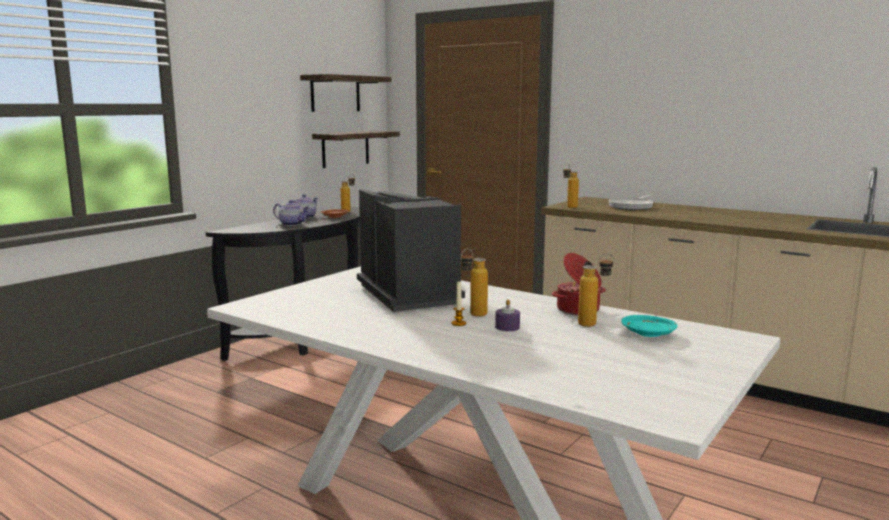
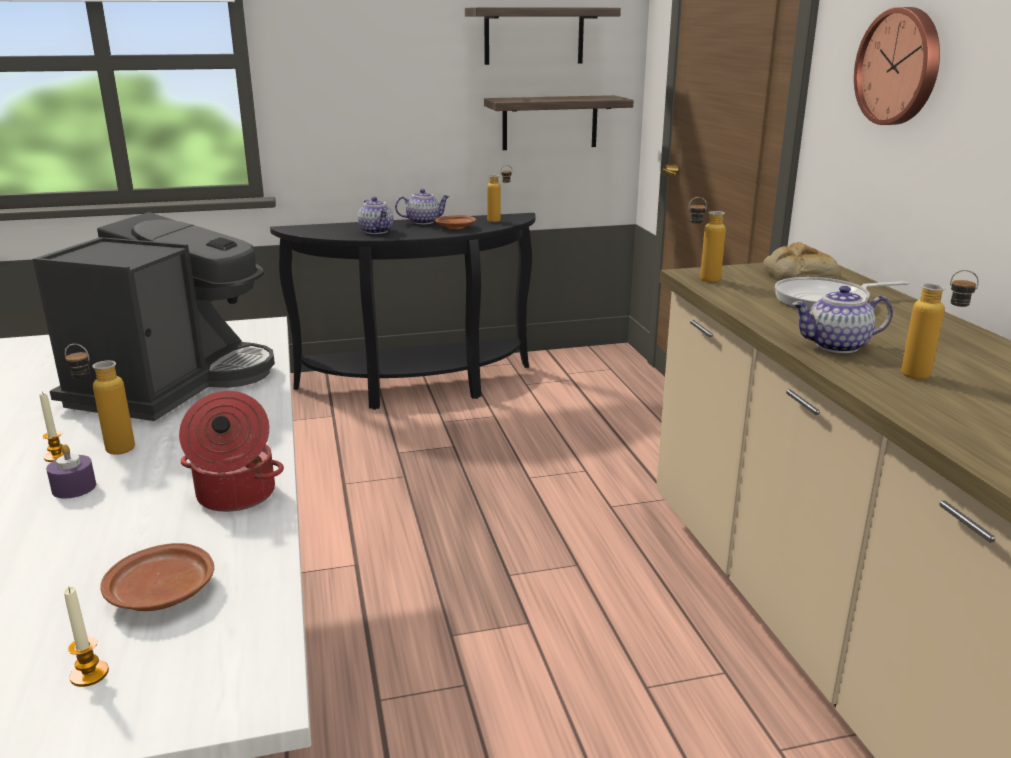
camera: 40 degrees right, 10 degrees up
(594, 324) = (168, 533): bottle -> bottle (928, 377)
(595, 202) = (797, 275): none -> bread
(619, 100) = (900, 67): none -> wall clock
(649, 334) = (161, 594): turquoise plate -> brown plate
(677, 216) = (836, 346): none -> teapot
(696, 352) = (89, 674): none -> candle

